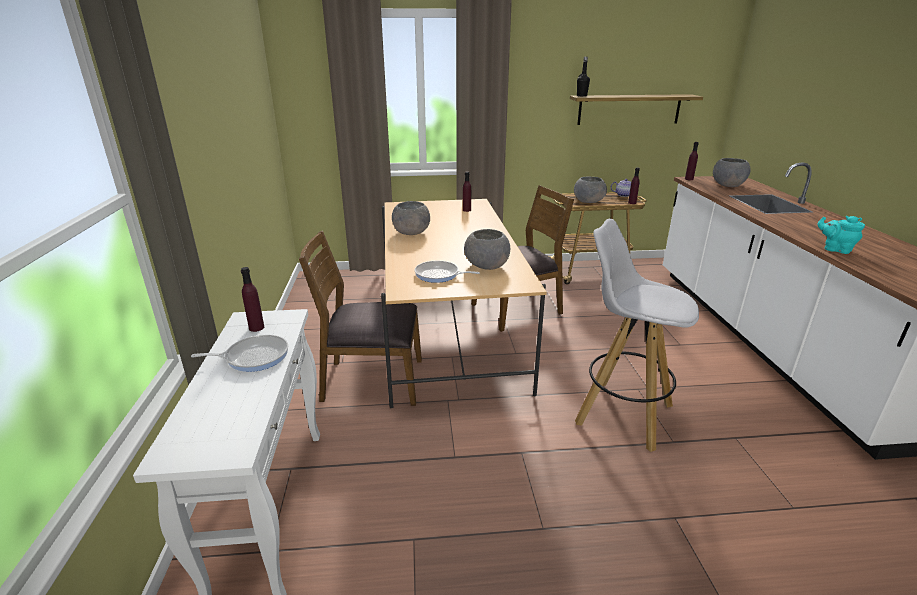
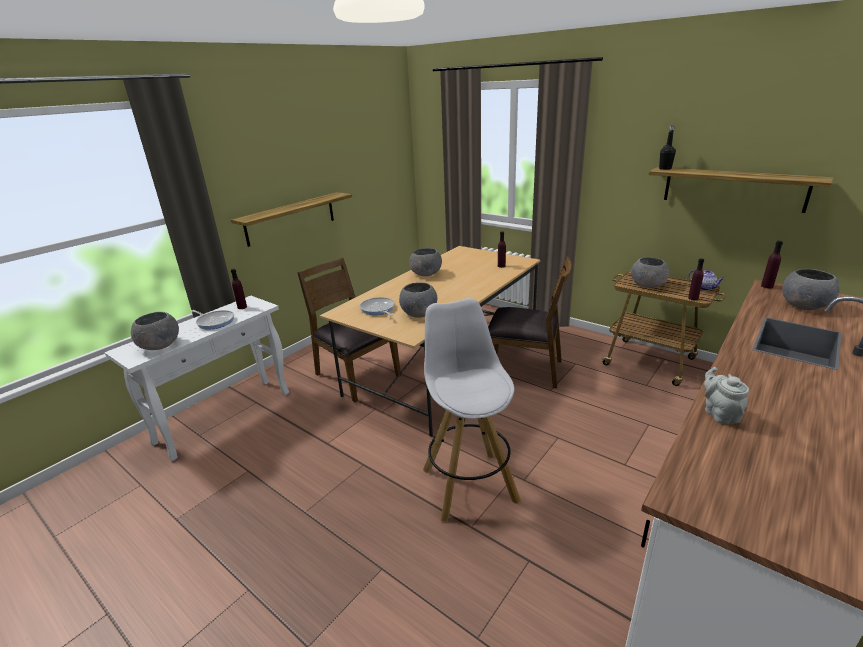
camera: 45 degrees right, 0 degrees up
(217, 190) = (291, 218): none -> shelf
(233, 418) = (160, 346): none -> grey bowl
(835, 249) = (719, 413): turquoise teapot -> grey teapot

